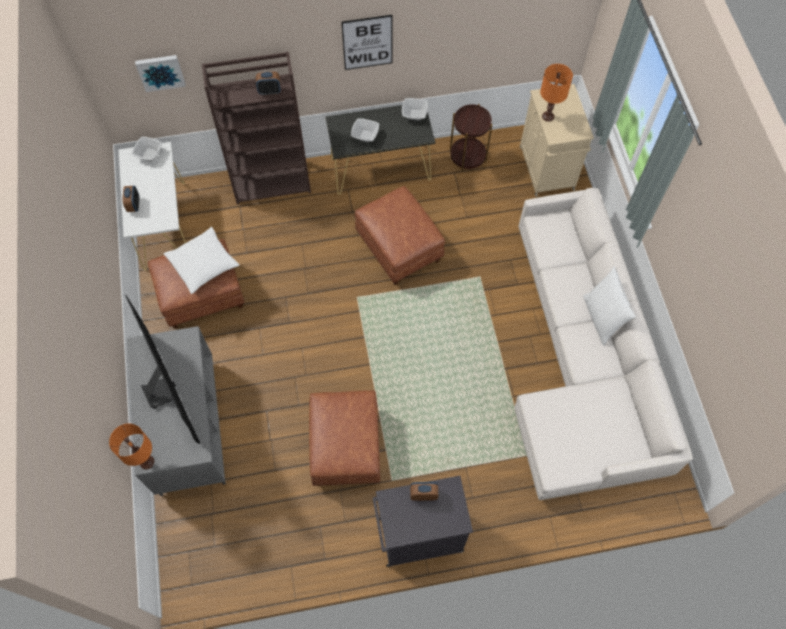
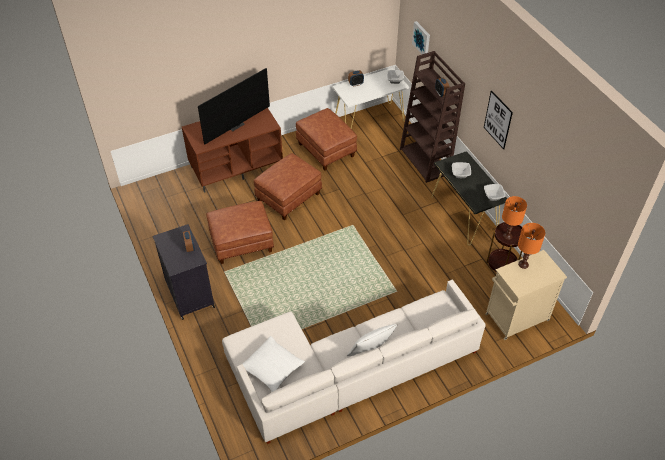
camera: 75 degrees right, 15 degrees down
(147, 462) = (190, 129): orange table lamp -> orange table lamp (507, 236)
(186, 426) = (236, 166): grey tv stand -> brown tv stand
(203, 264) = (332, 129): white pillow -> white pillow (272, 368)
(400, 248) = (402, 240): brown ottoman -> brown ottoman (288, 198)

